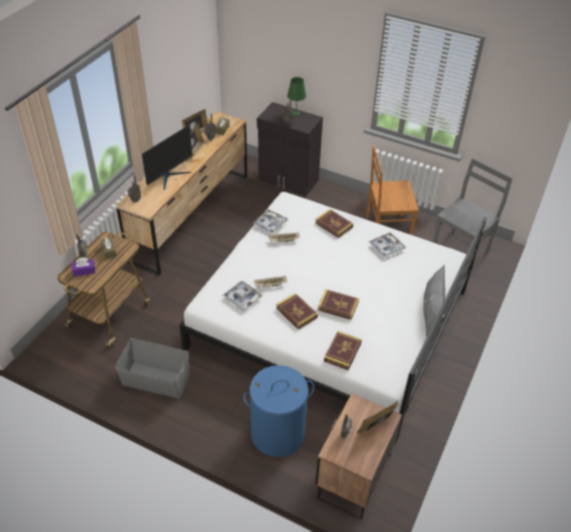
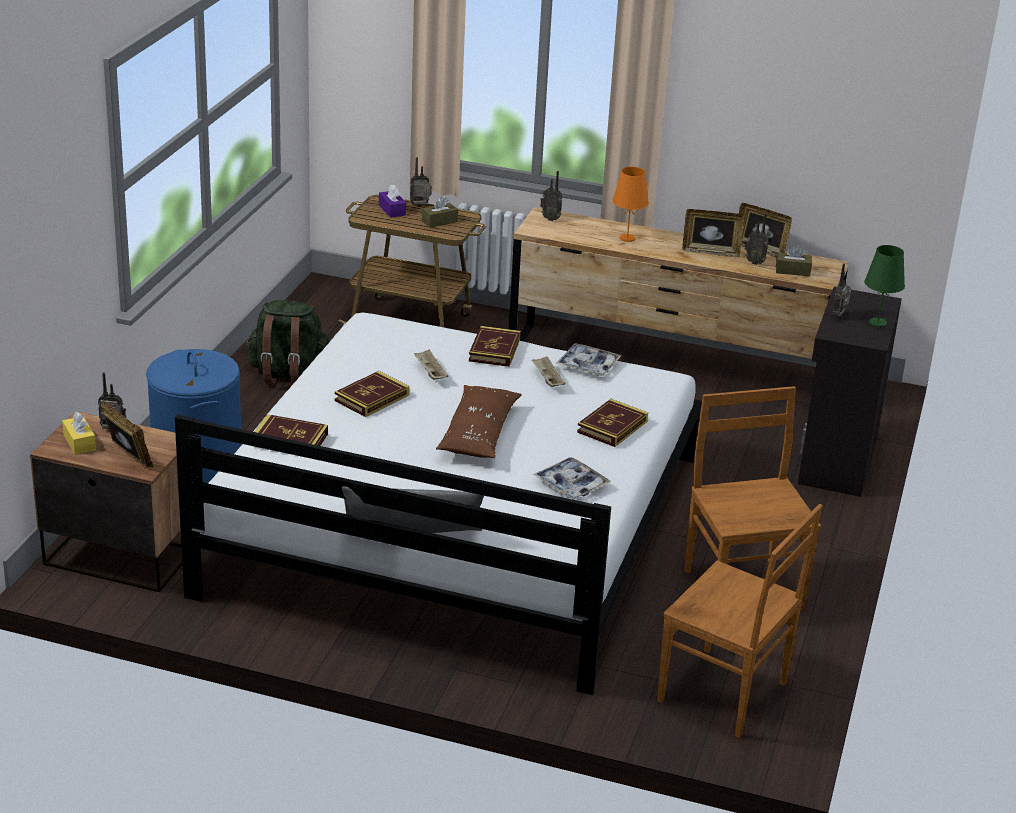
camera: 80 degrees right, 15 degrees down
(156, 380) = (288, 374): grey storage box -> green backpack
(169, 176) = (627, 238): monitor -> orange table lamp
(242, 298) = (393, 351): tray -> none
(337, 274) = (478, 433): none -> brown pillow
(338, 306) = (395, 434): book -> book (494, 350)
(358, 452) = (79, 442): none -> yellow tissue box
(460, 249) = (726, 694): grey chair -> brown chair

